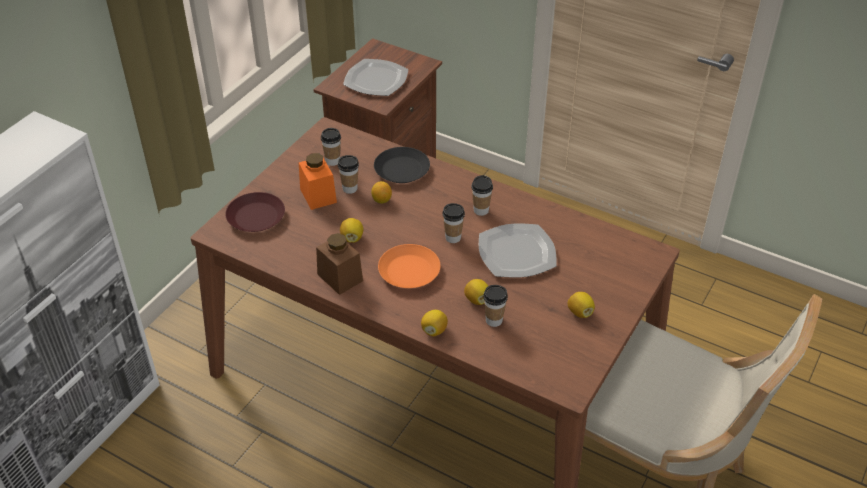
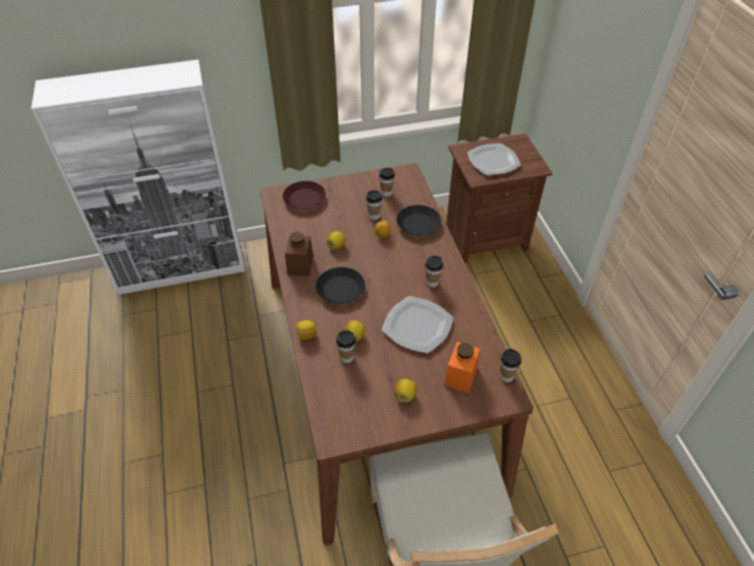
camera: 45 degrees right, 5 degrees up
(318, 195) = (352, 208): orange jar -> orange jar (460, 376)
(409, 271) = (341, 289): orange plate -> black plate
(453, 238) = (392, 287): cup -> cup (506, 376)

